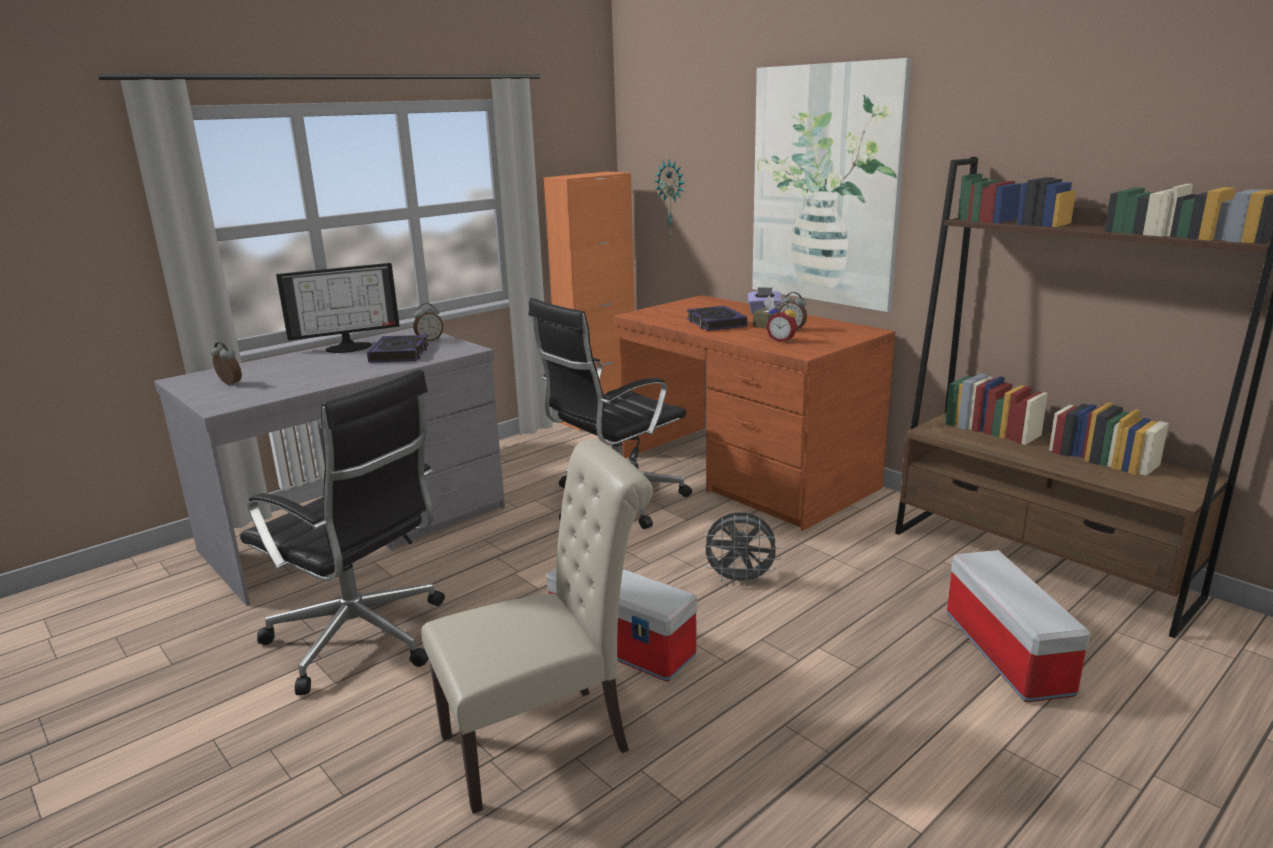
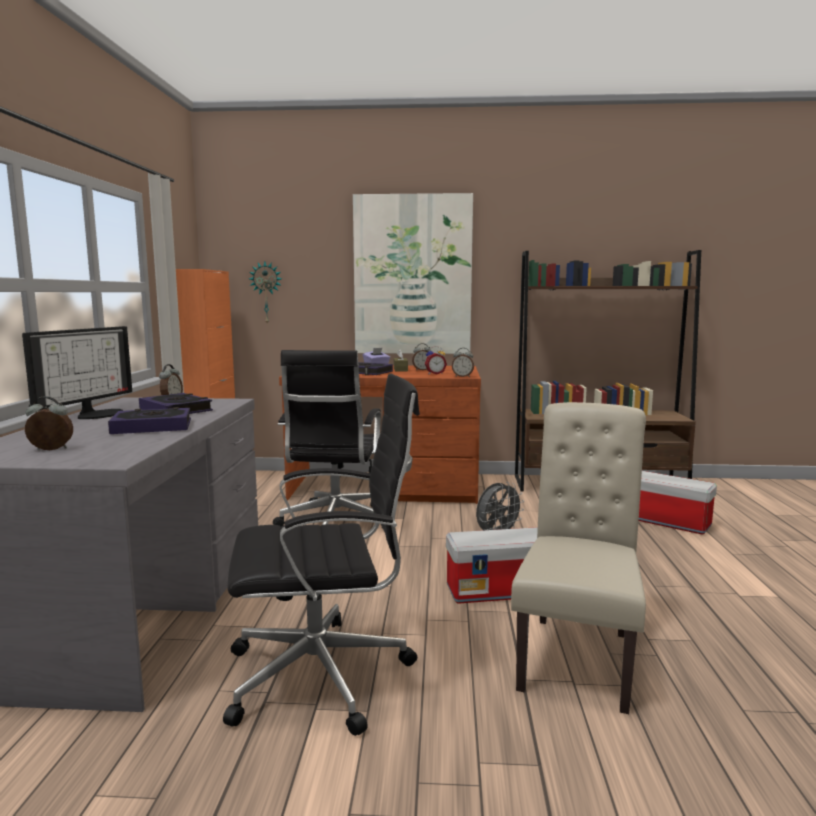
camera: 45 degrees left, 10 degrees down
(332, 373) = (152, 427): none -> book
(796, 353) = (462, 376): none -> alarm clock

